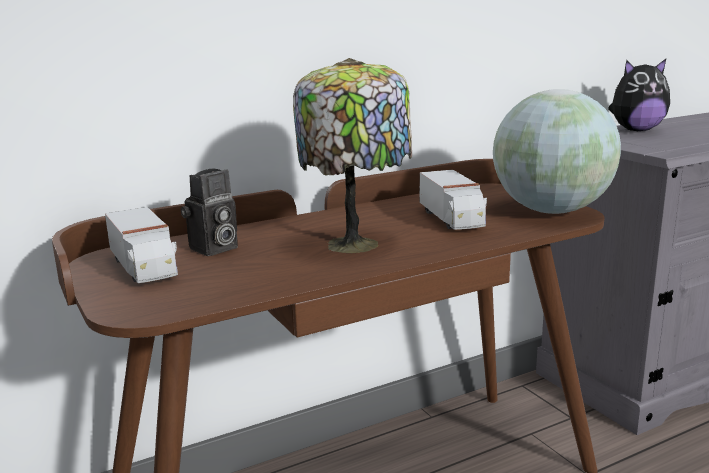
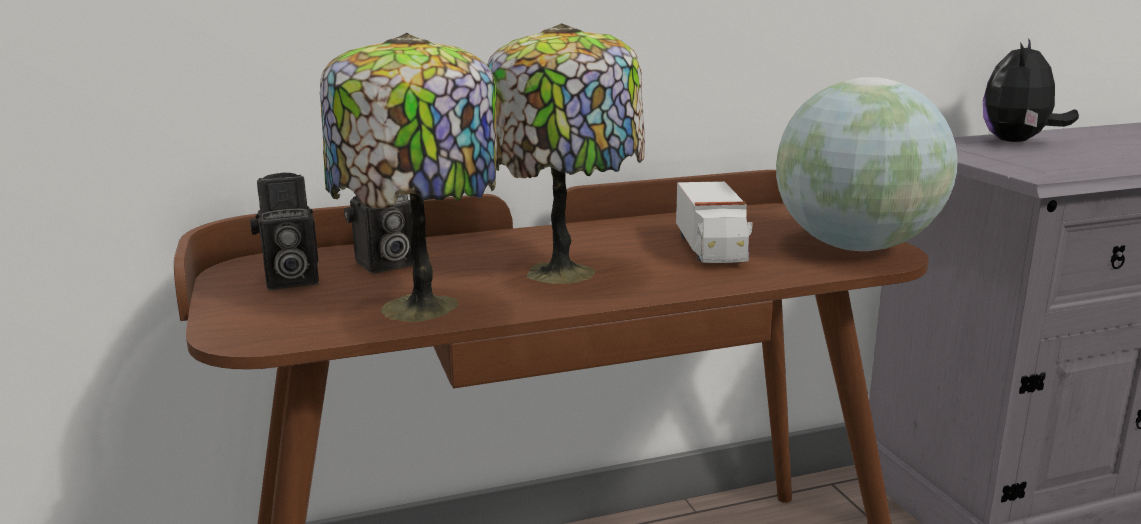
camera: 10 degrees right, 0 degrees up
(144, 267) = (288, 281): toy truck -> camera
(262, 280) = (419, 309): none -> table lamp
(636, 130) = (1018, 142): plush toy -> plush toy turned 120 degrees clockwise

